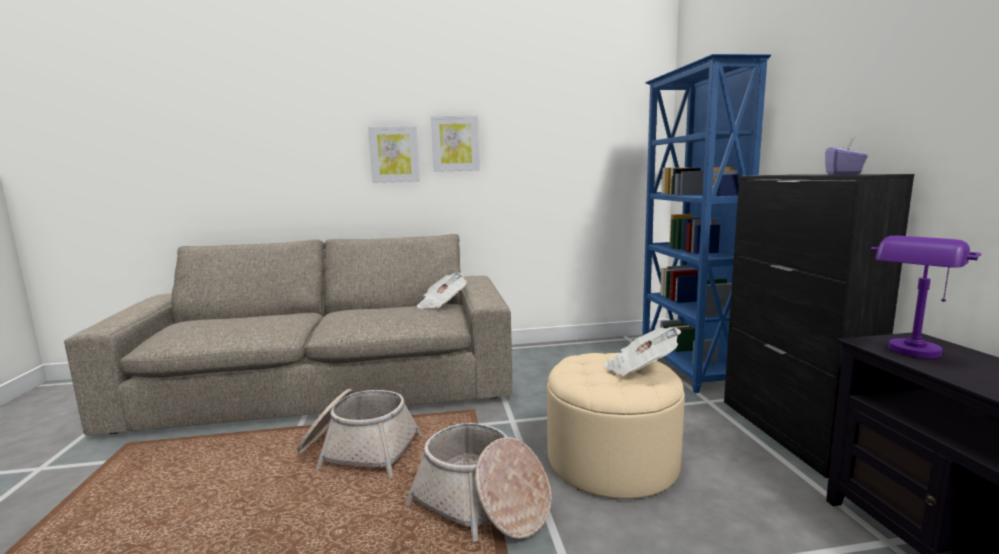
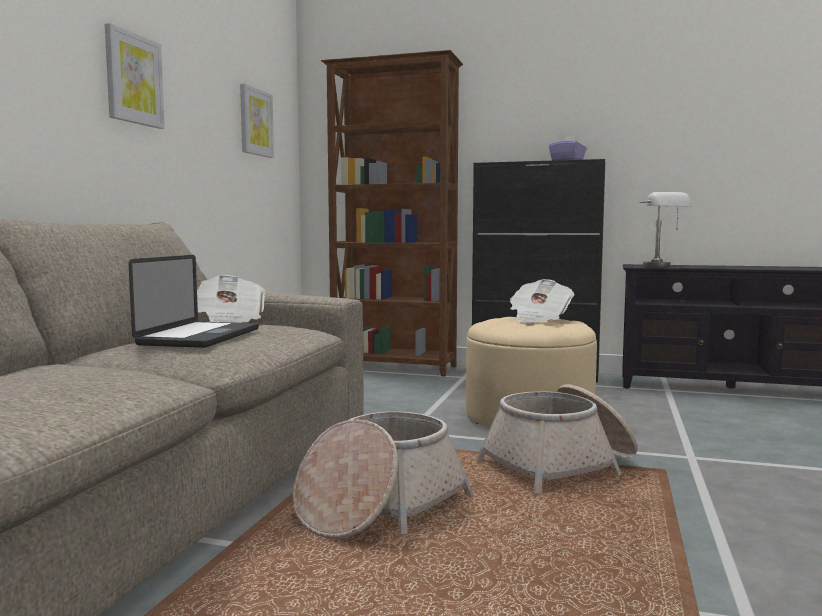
camera: 65 degrees left, 5 degrees down
(372, 314) = (200, 337): none -> laptop
(394, 154) = (57, 72): picture -> picture (255, 122)
(686, 368) = (394, 368): blue bookcase -> brown bookcase
(911, 354) = (662, 266): purple table lamp -> grey table lamp

